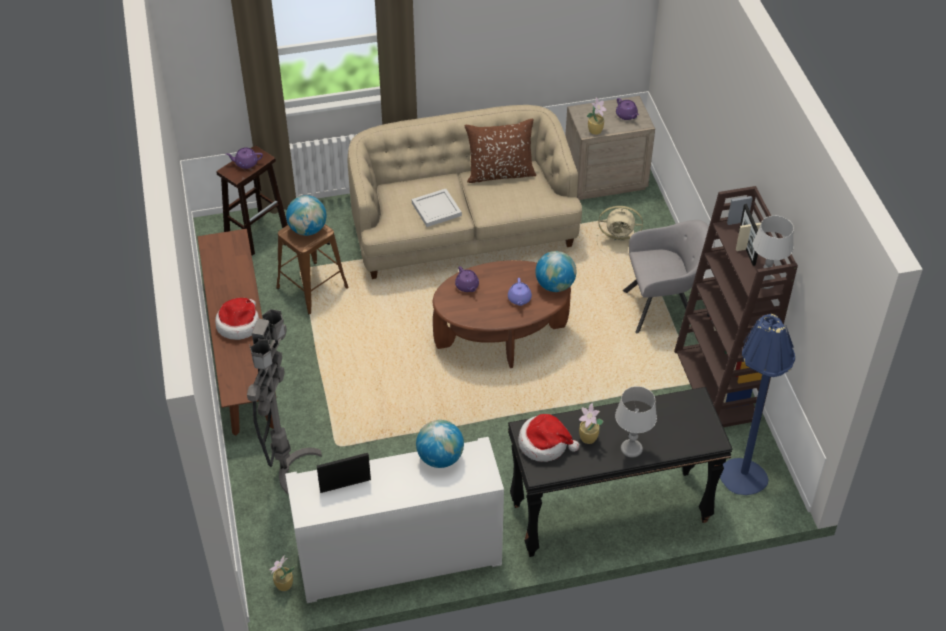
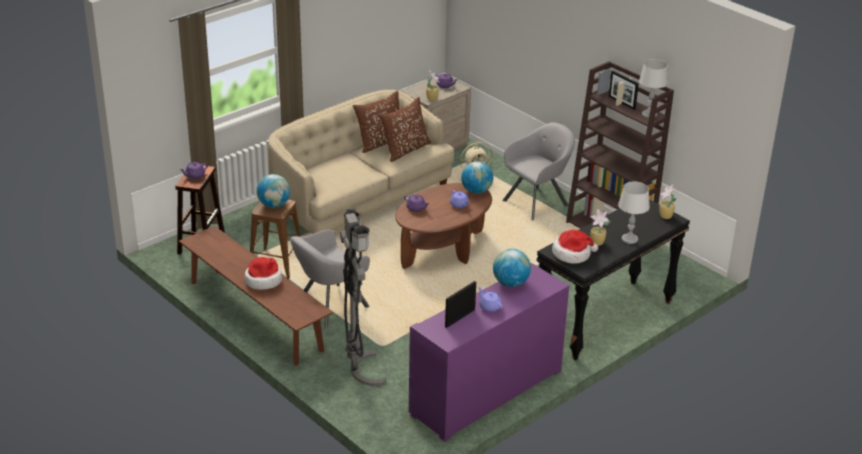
camera: 30 degrees left, 15 degrees down
(283, 585) = (417, 438): potted plant -> potted plant (665, 216)
(323, 369) = (329, 306): none -> grey armchair
(389, 482) = (489, 307): none -> purple teapot
(399, 557) = (486, 392): white cabinet -> purple cabinet
(436, 209) = (354, 172): white tray -> none
(518, 194) = (405, 150): none -> brown pillow
(743, 468) = (666, 268): blue floor lamp -> none

